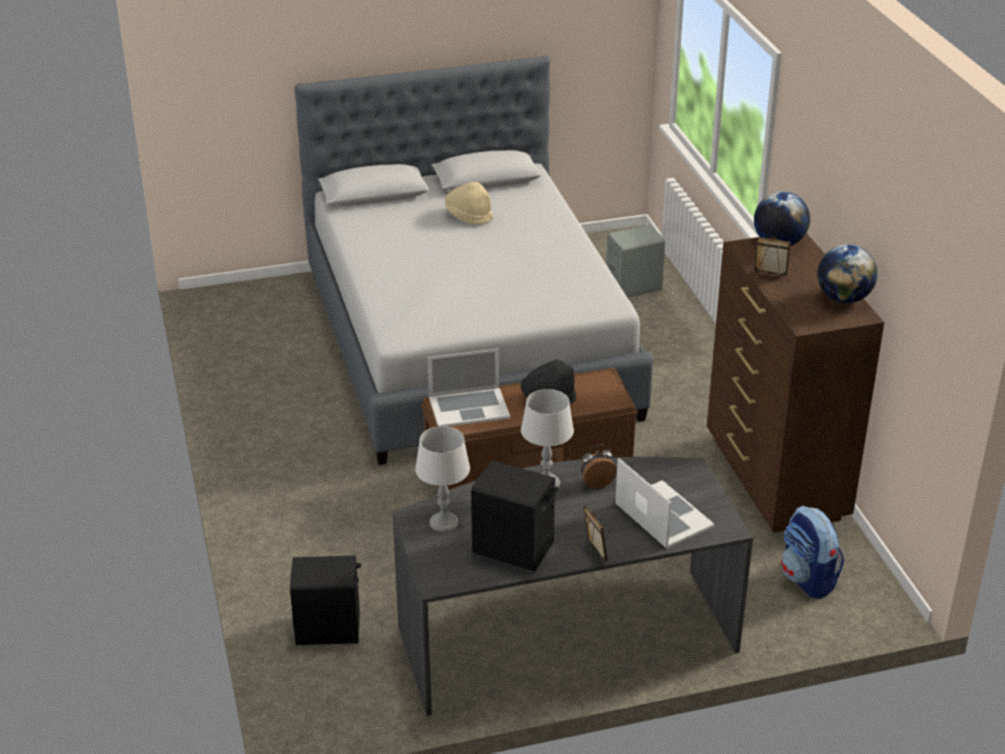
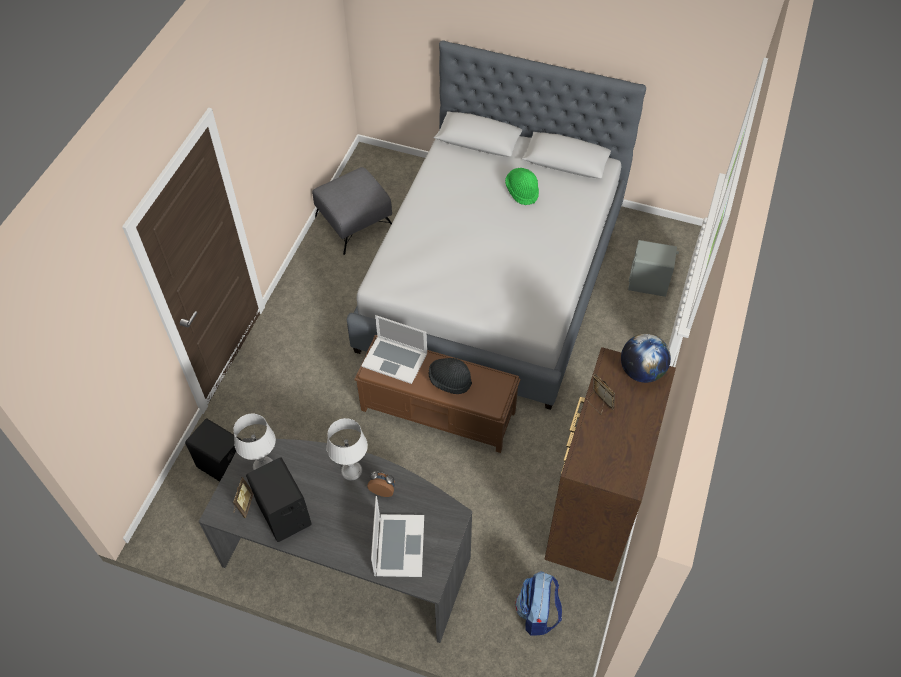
camera: 35 degrees right, 20 degrees up
(255, 358) = (355, 223): none -> grey ottoman
(469, 216) = (522, 191): beige hat -> green hat
(590, 554) = (324, 549): picture frame -> picture frame (243, 505)
(843, 298) = (634, 458): globe -> none

